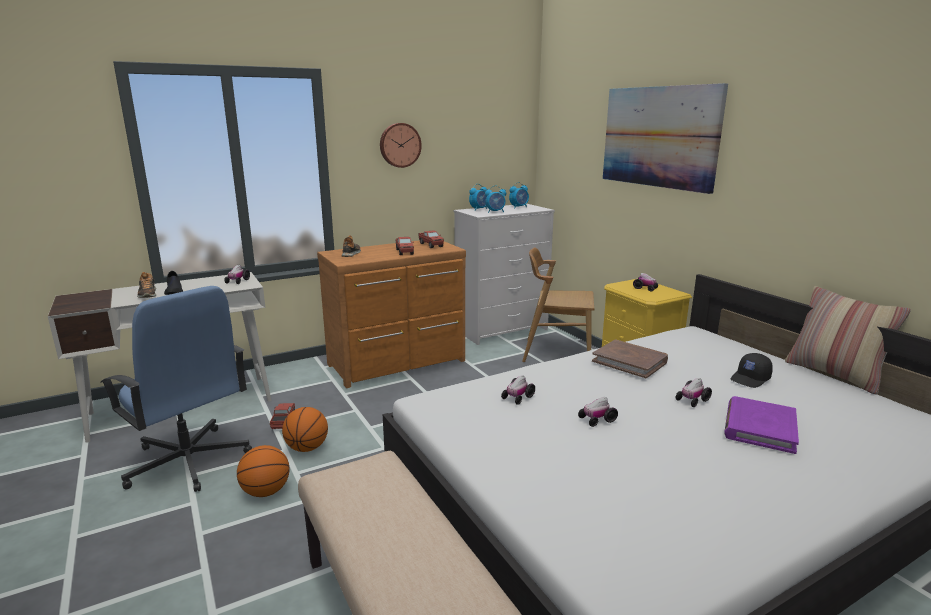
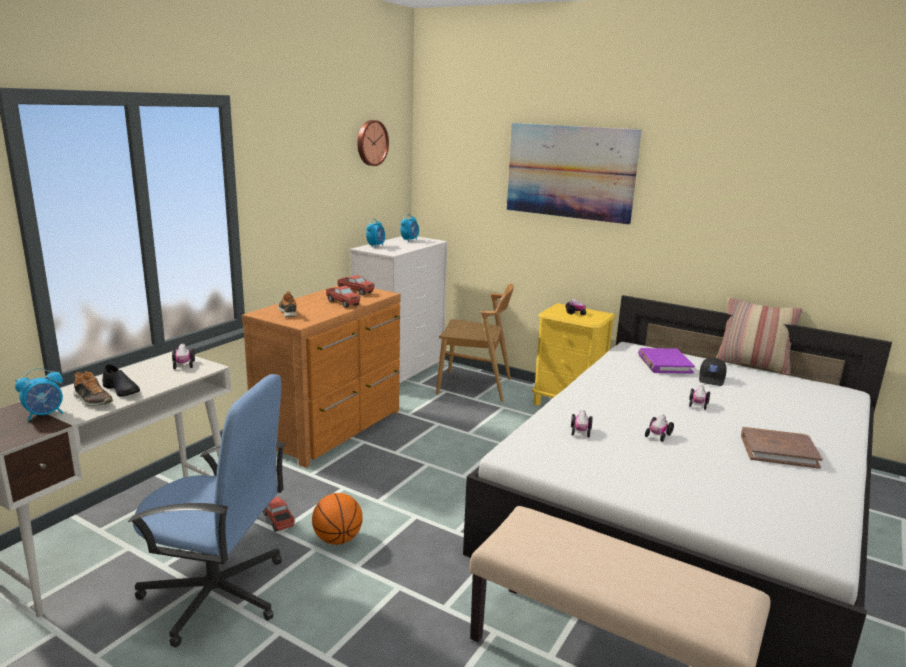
camera: 30 degrees left, 0 degrees up
(266, 491) = (347, 594): basketball -> none
(399, 145) = (302, 181): wall clock -> wall clock (371, 143)
(495, 212) = (398, 248): alarm clock -> alarm clock (45, 415)
(556, 352) = (474, 386): brown chair -> brown chair turned 150 degrees counterclockwise
(629, 361) = (622, 382): brown book -> brown book (778, 451)
(759, 427) = (758, 415): purple book -> purple book (664, 364)

